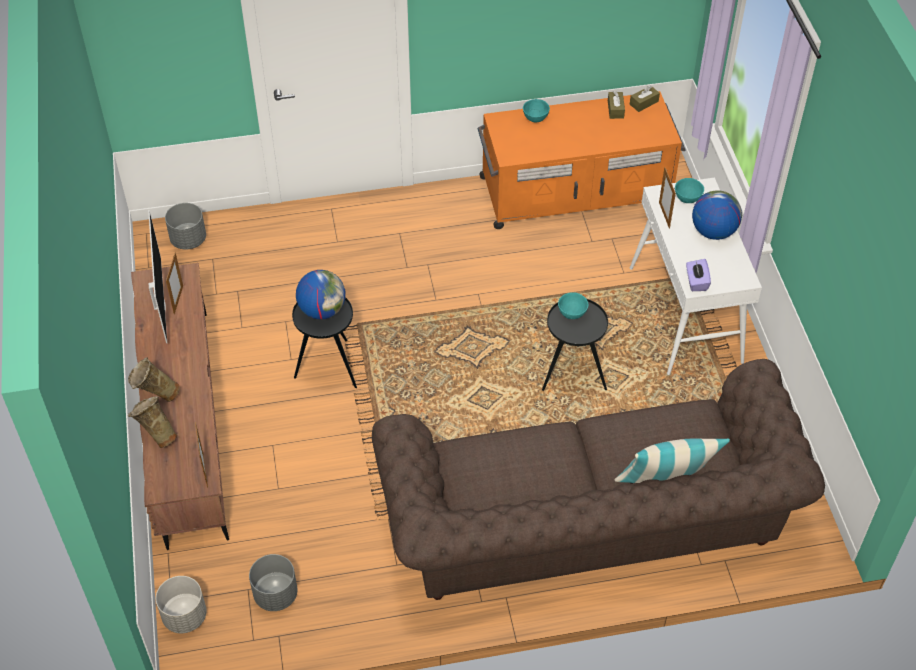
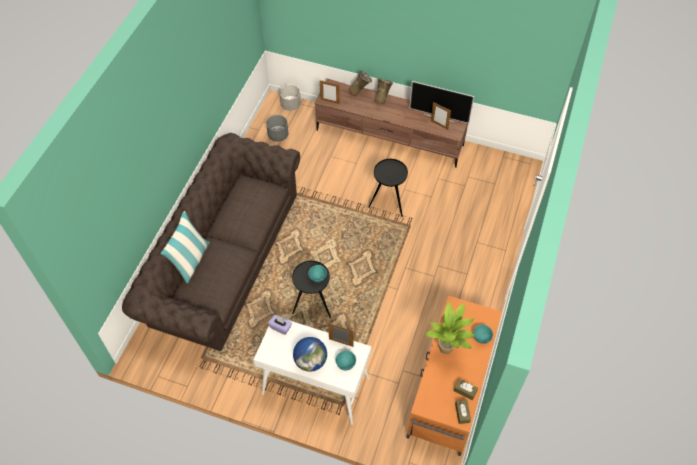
camera: 120 degrees right, 5 degrees up
(188, 240) = (515, 178): grey planter -> none
(322, 310) = (393, 173): globe -> none
(577, 141) = (447, 350): none -> potted plant

